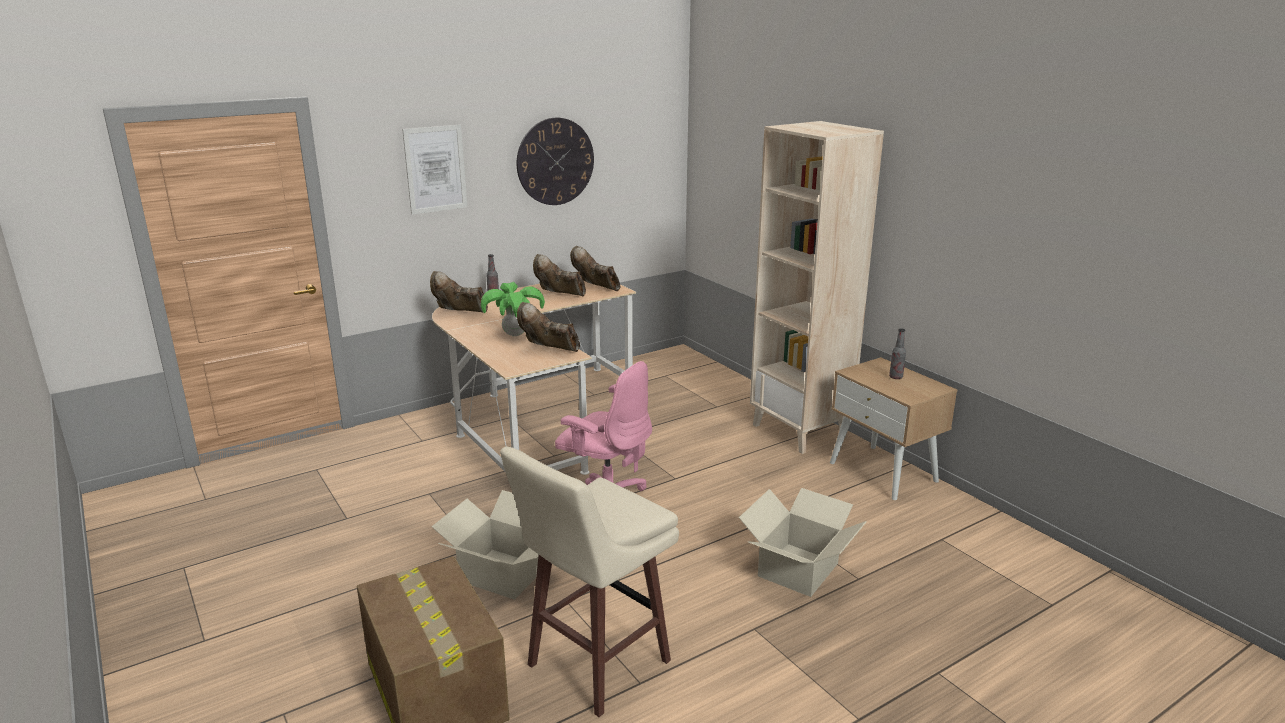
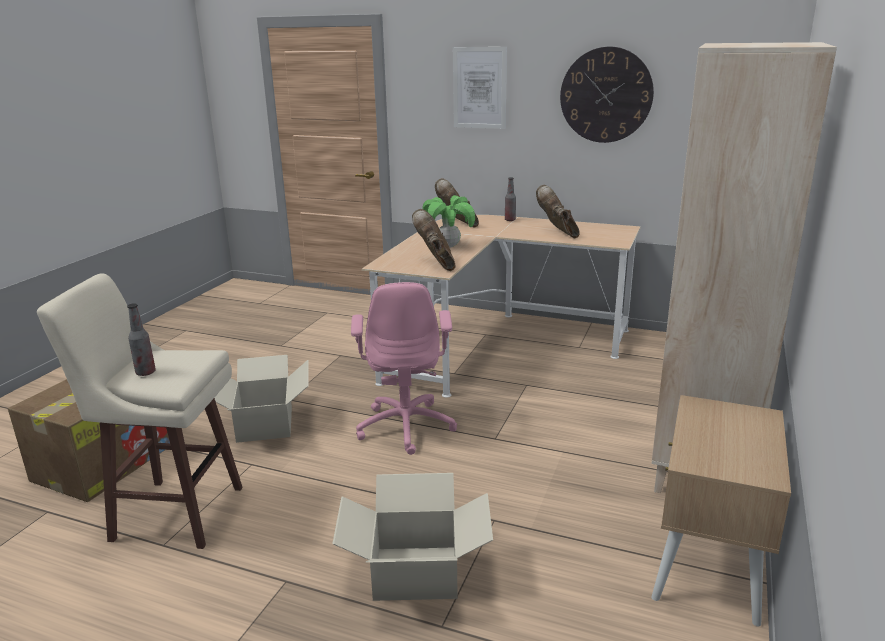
camera: 55 degrees right, 0 degrees up
(596, 288) = (603, 236): brown boot -> none
(895, 377) = (738, 436): bottle -> bottle (145, 372)

